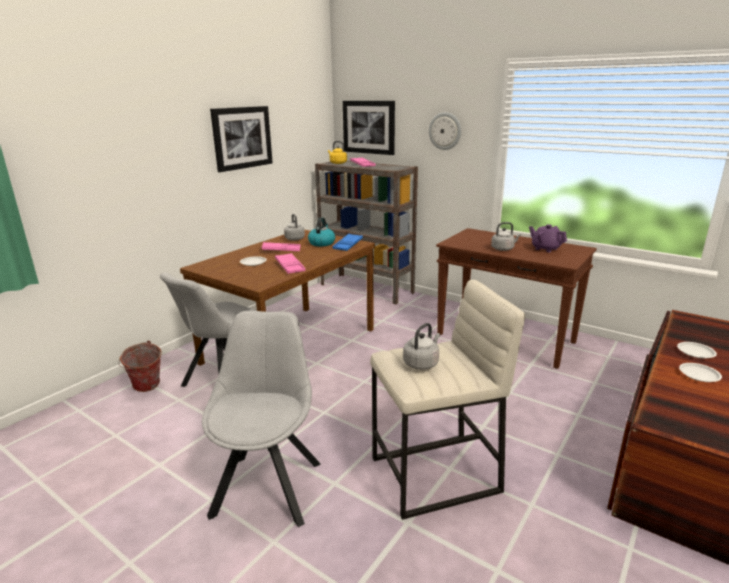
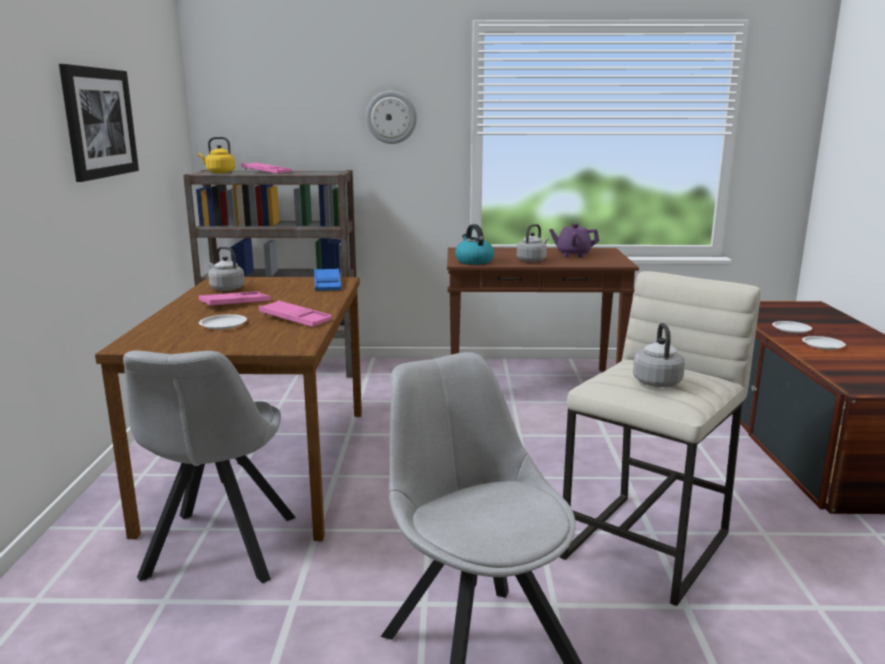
camera: 35 degrees left, 5 degrees down
(146, 388) = (69, 609): bucket -> none
(321, 243) = (282, 287): kettle -> kettle (473, 261)
(369, 127) = (260, 116): picture -> none

